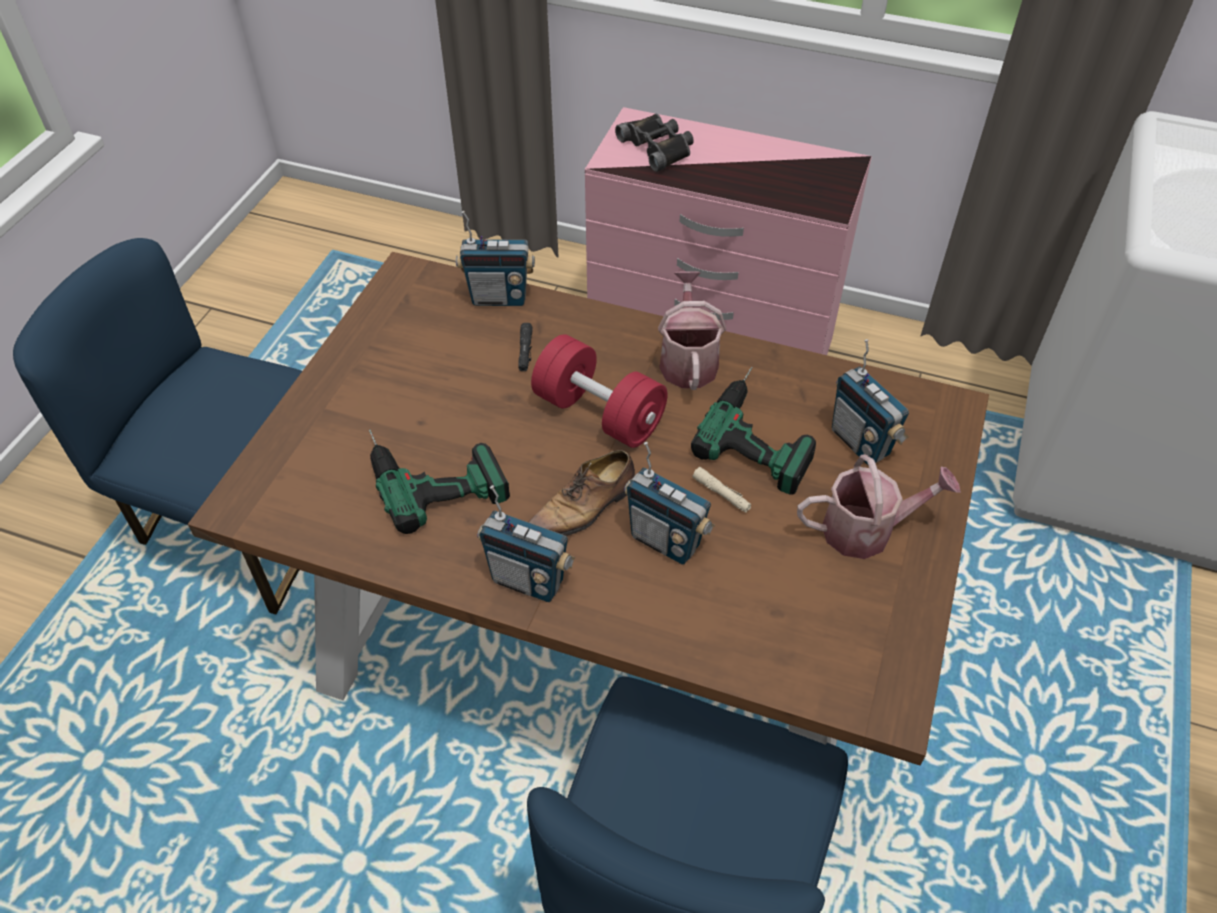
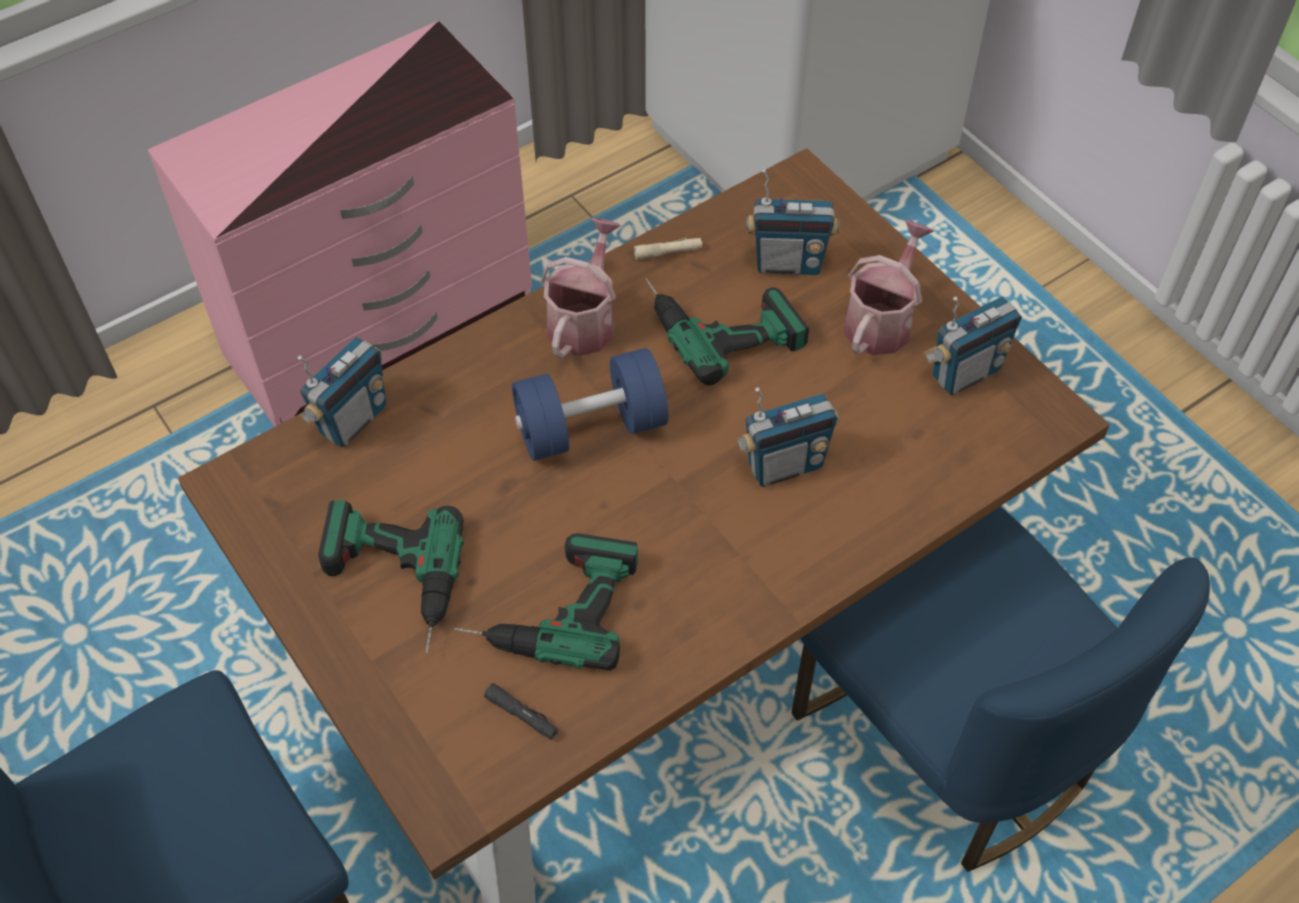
camera: 55 degrees left, 5 degrees up
(386, 385) = (389, 585): none -> power drill
(525, 351) = (453, 440): black flashlight -> black flashlight (522, 715)
(528, 580) = (747, 595): radio -> radio (964, 373)
(584, 508) = (697, 504): shoe -> none
(599, 413) = (591, 427): red dumbbell -> blue dumbbell
(658, 147) = (248, 161): black binoculars -> none
(688, 360) = (584, 320): watering can -> watering can turned 75 degrees clockwise
(721, 494) = (764, 393): beige flashlight -> beige flashlight (668, 252)

